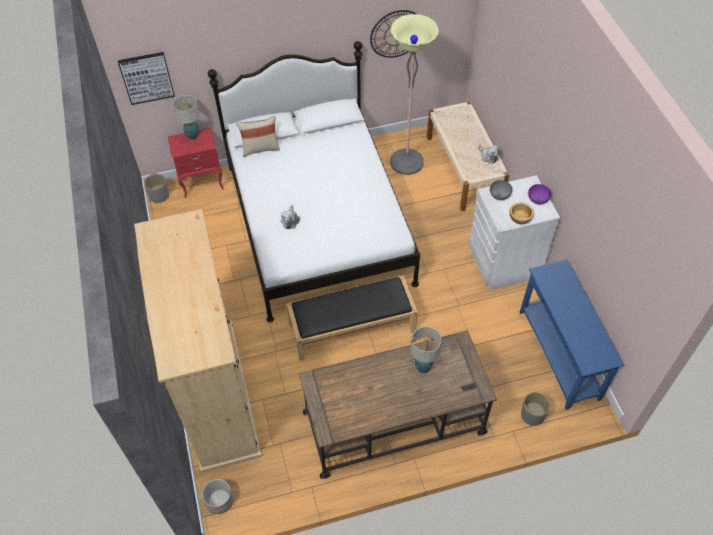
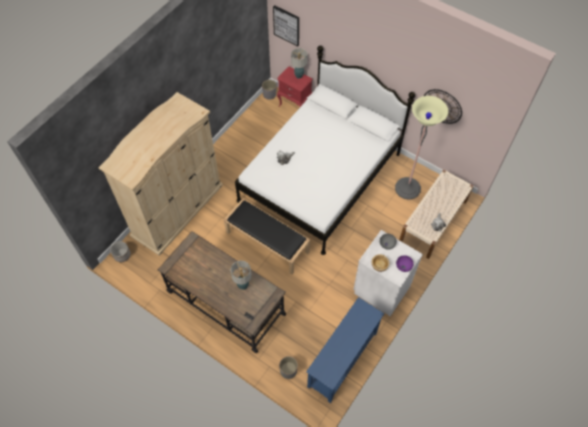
camera: 50 degrees right, 5 degrees up
(260, 148) = (320, 110): beige pillow -> none

